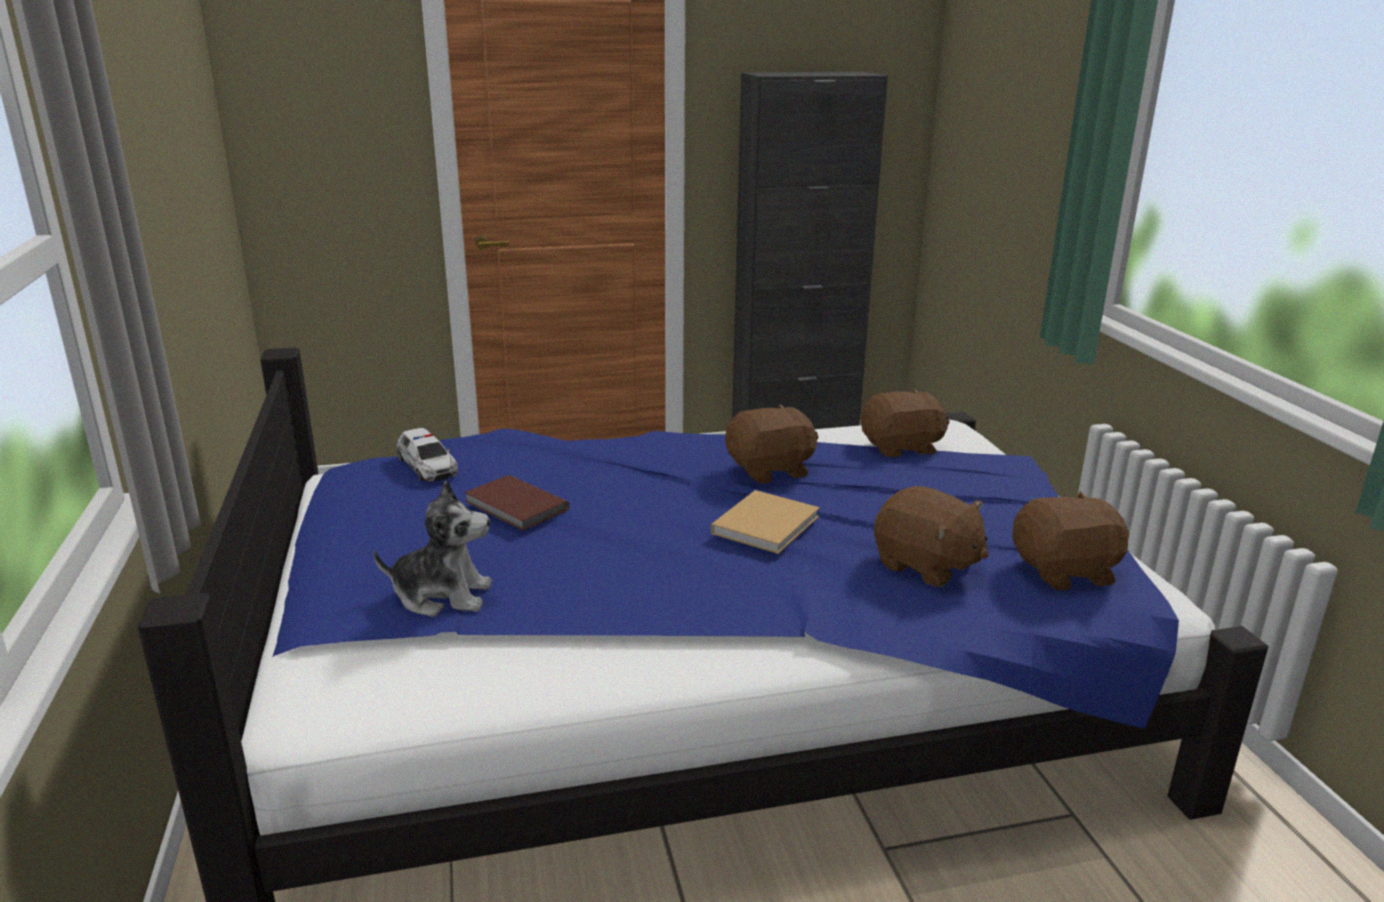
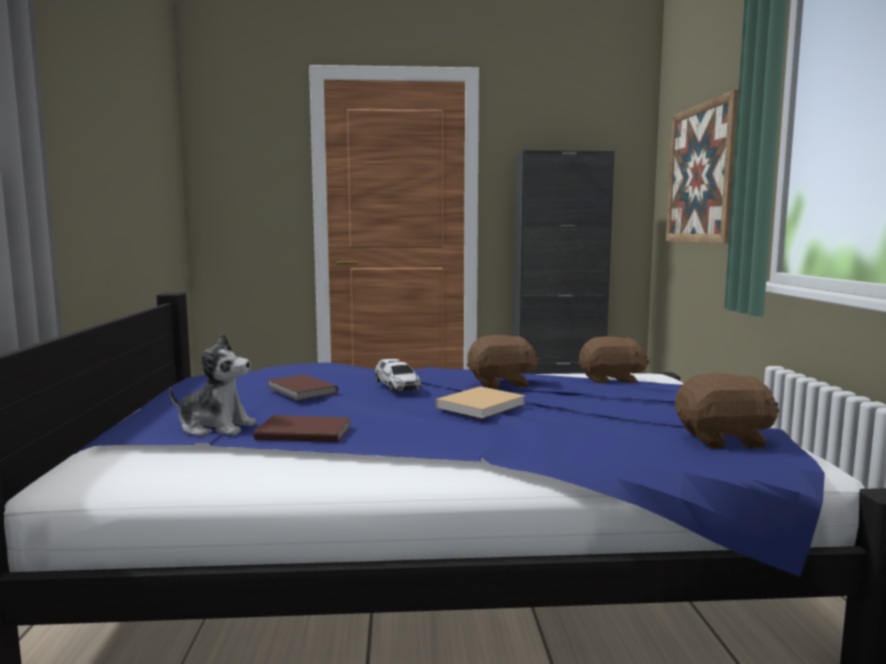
camera: 10 degrees right, 15 degrees down
(427, 466) = (257, 374): toy car -> toy car (397, 385)
(564, 596) = (303, 432): none -> brown book
(926, 566) = (602, 431): brown plush toy -> none
(1011, 127) = (701, 174): none -> picture

